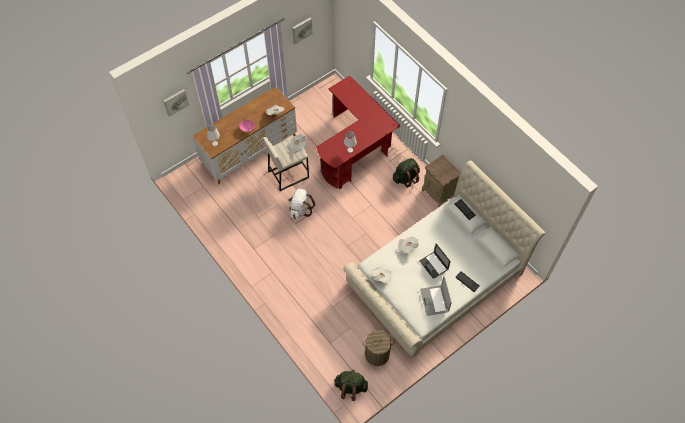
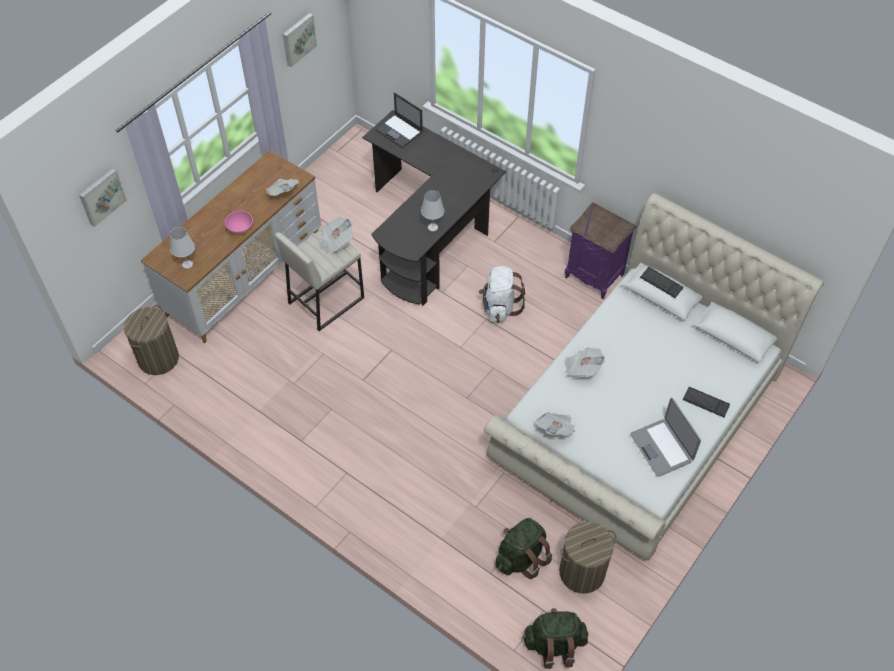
camera: 15 degrees left, 5 degrees down
(193, 187) = (158, 358): none -> laundry basket
(300, 209) = (365, 354): white backpack -> white backpack (499, 307)
(356, 148) = (430, 233): red desk -> black desk
(406, 178) = (531, 263): green backpack -> green backpack (521, 557)
(434, 265) = (639, 388): laptop -> laptop (399, 131)
(438, 194) = (594, 276): beige nightstand -> purple nightstand

